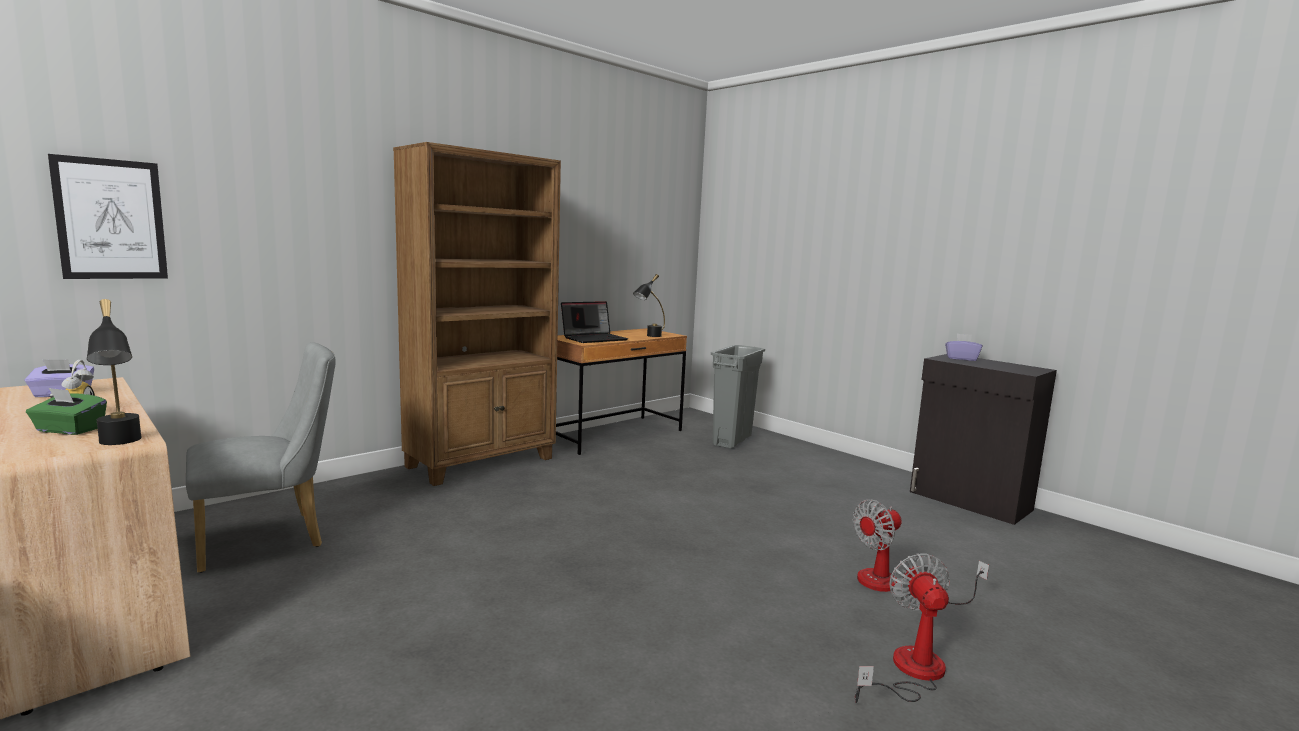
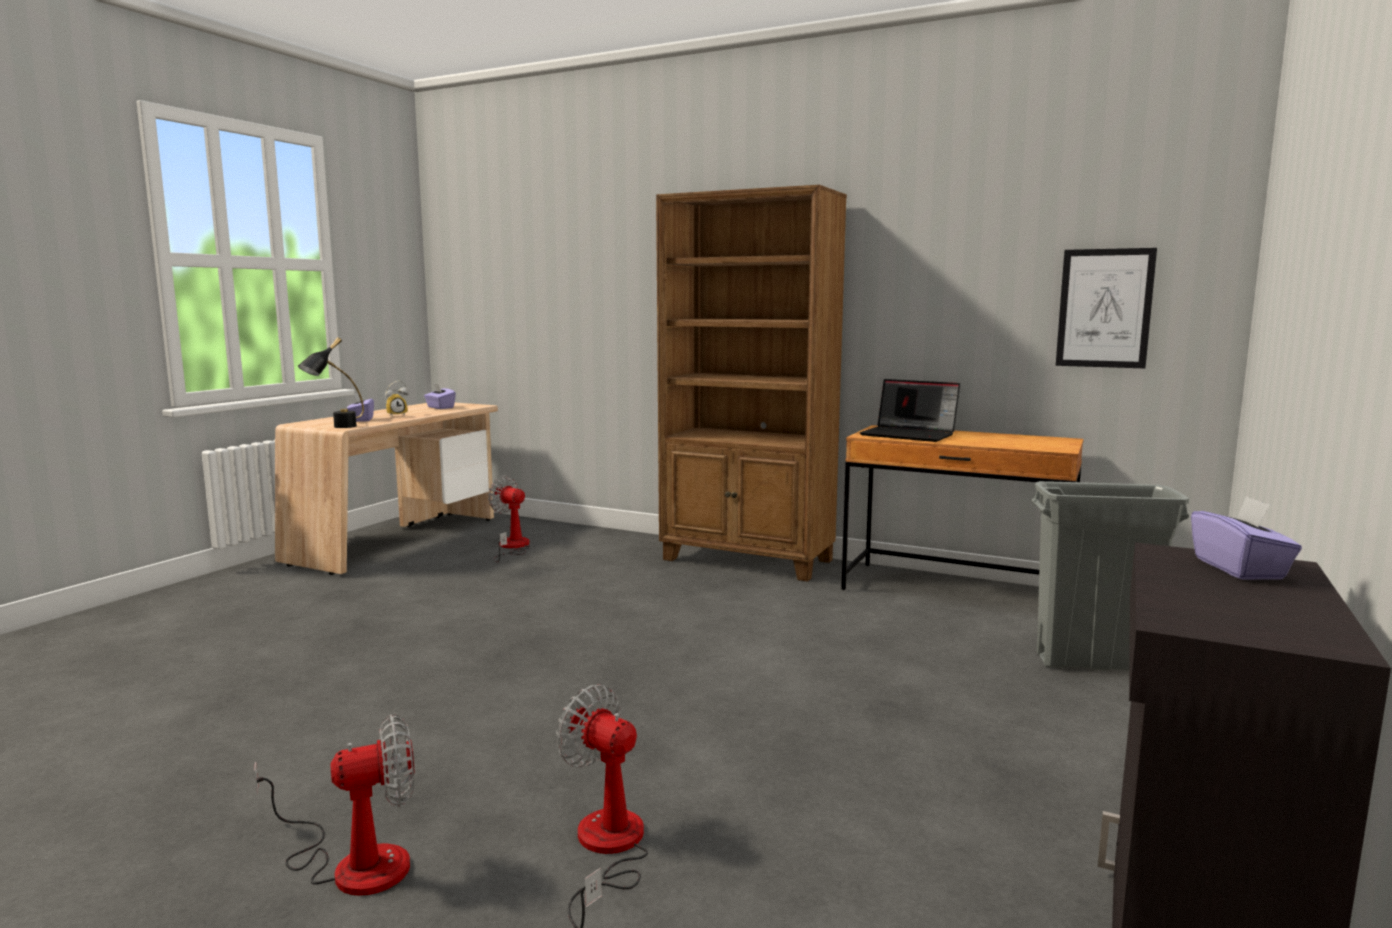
camera: 70 degrees right, 0 degrees up
(69, 430) = (361, 420): green tissue box -> purple tissue box
(111, 219) = (510, 291): picture -> picture (1104, 308)
(270, 538) = (512, 547): grey chair -> fan
(649, 336) = (1004, 444): black table lamp -> none

